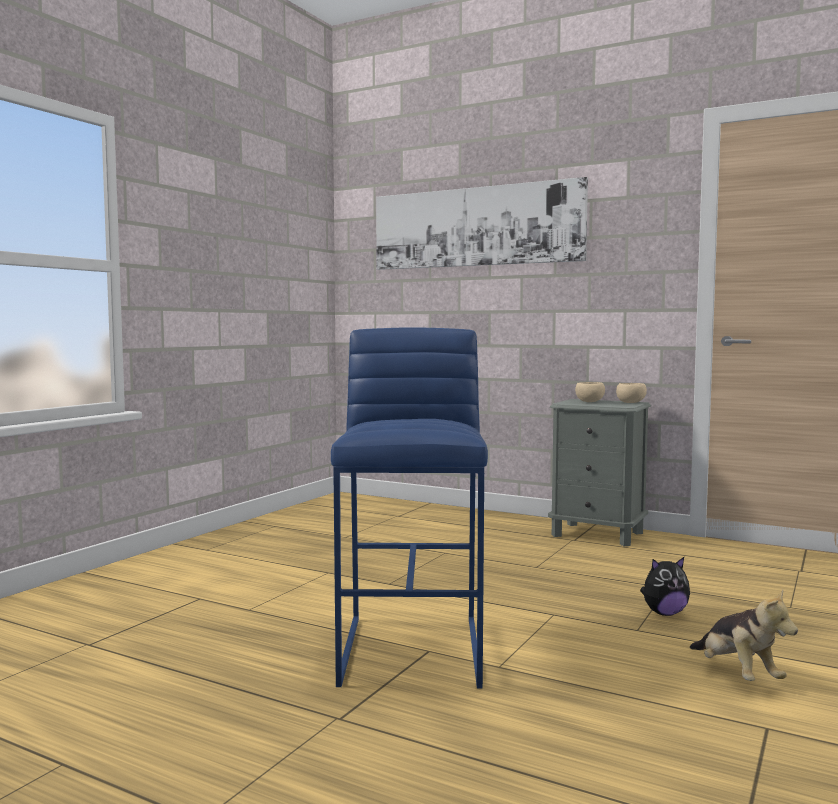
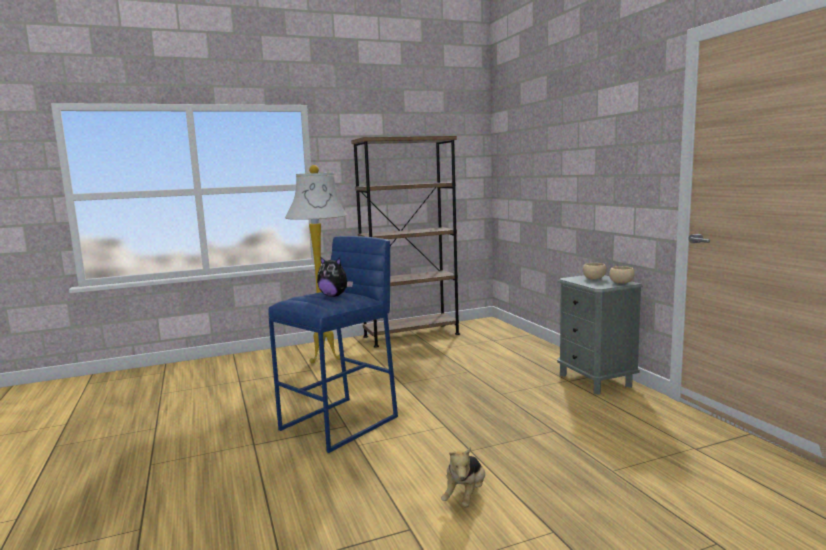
camera: 40 degrees right, 5 degrees up
(193, 579) = (326, 359): none -> white floor lamp
(270, 528) = (411, 335): none -> brown bookcase
(475, 227) = (553, 138): picture -> none
(664, 613) = (511, 446): plush toy -> plush toy (334, 296)

